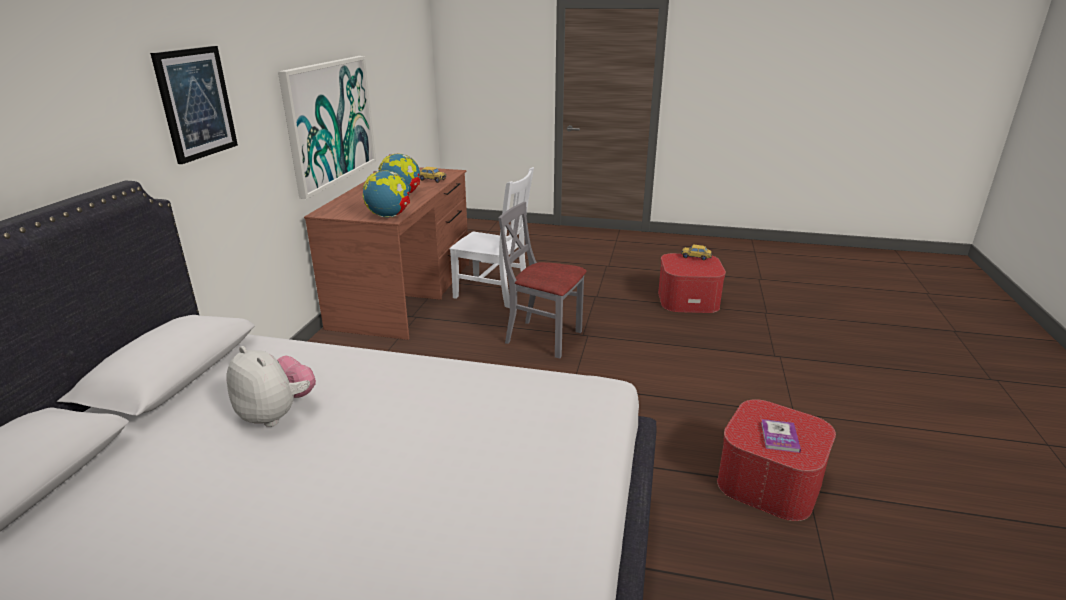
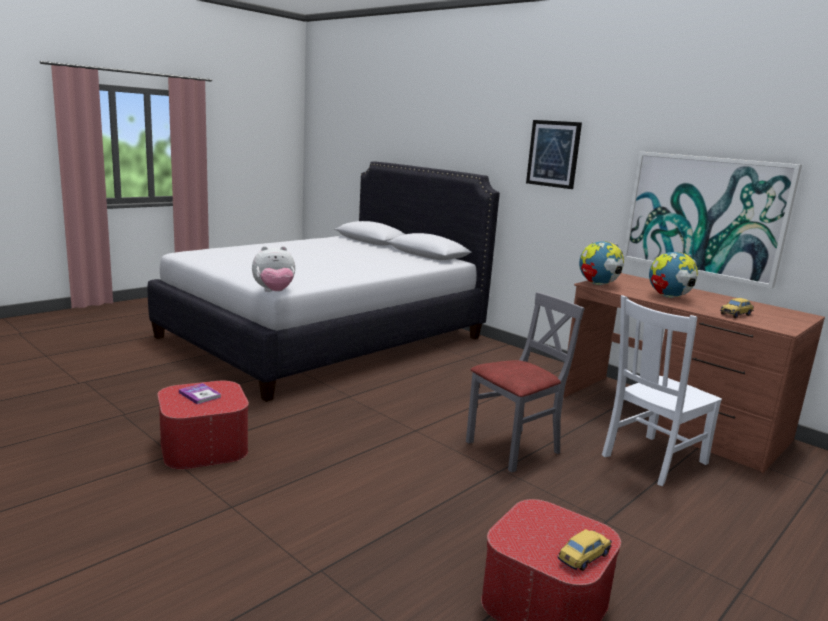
camera: 120 degrees right, 10 degrees down
(277, 414) = (366, 258): plush toy -> plush toy (274, 292)

